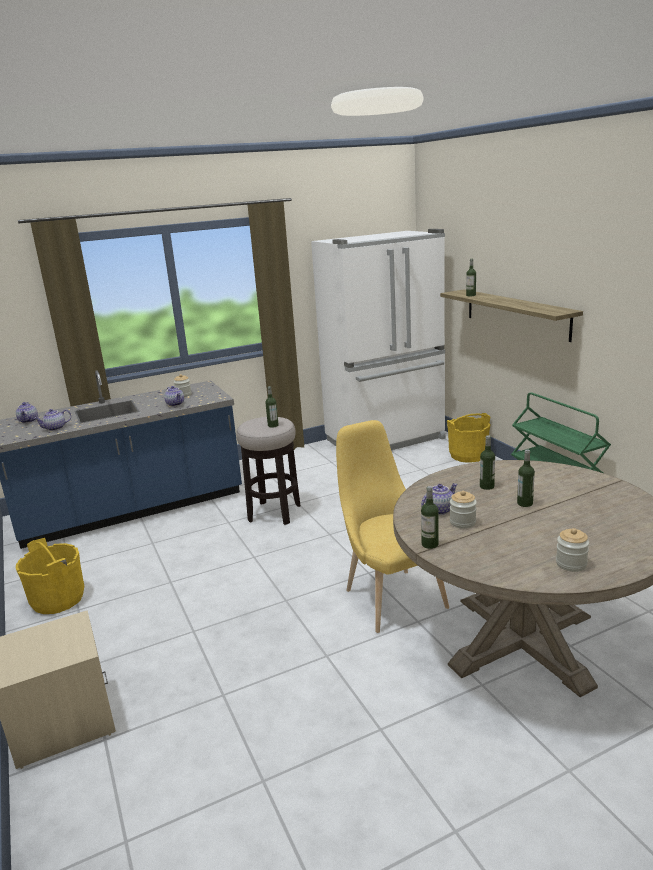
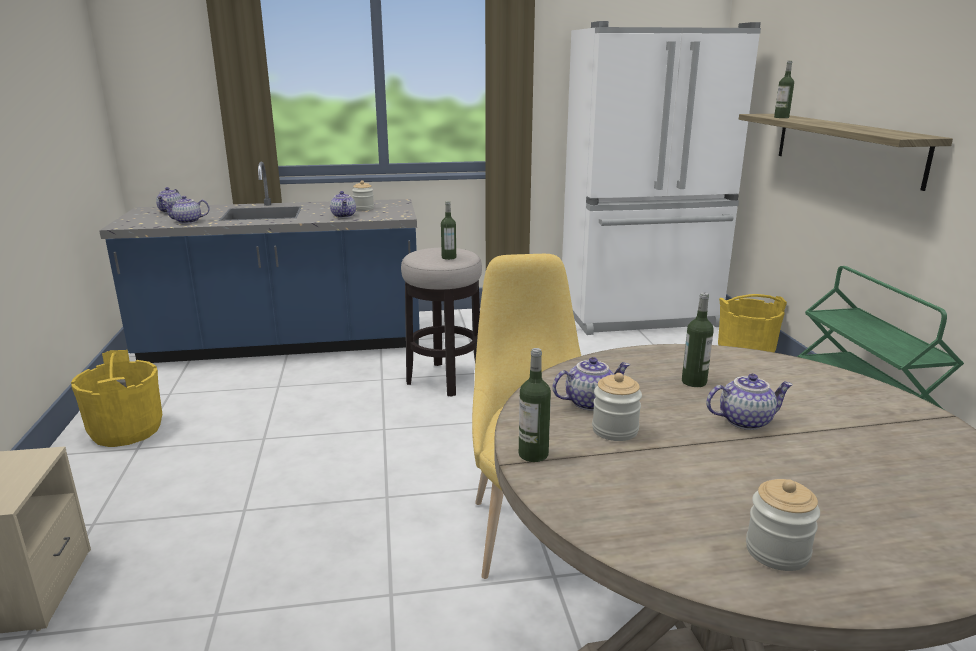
camera: 15 degrees right, 0 degrees up
(525, 503) = (745, 420): bottle -> teapot

